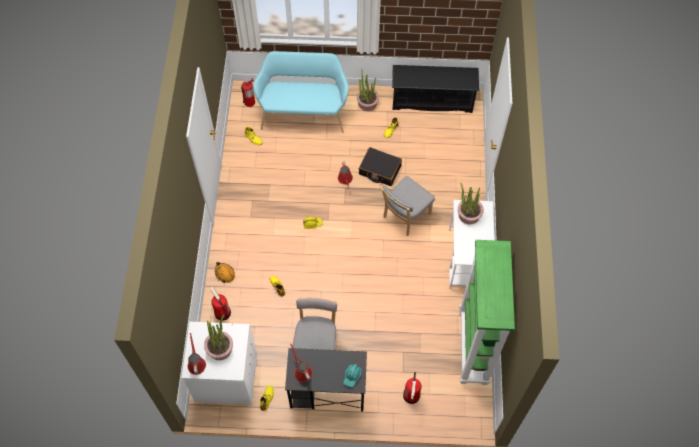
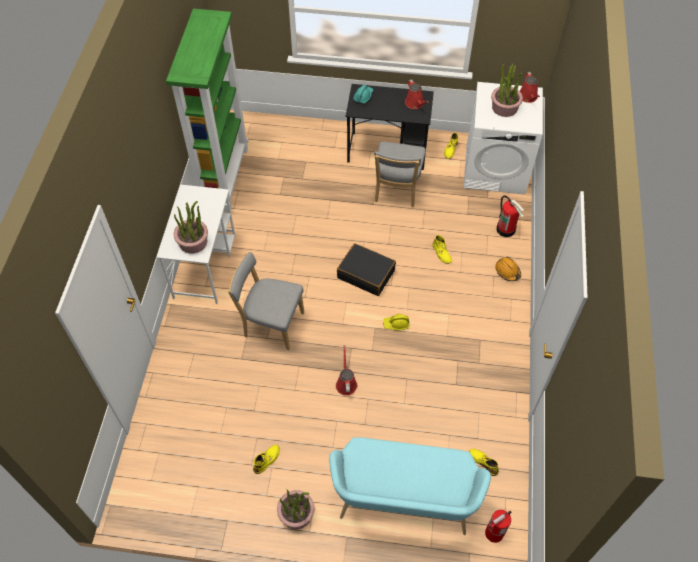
camera: 175 degrees left, 5 degrees down
(379, 170) = (294, 393): black suitcase -> black suitcase (366, 274)
(405, 217) = (271, 324): grey chair -> grey chair turned 120 degrees counterclockwise
(411, 395) = (300, 142): fire extinguisher -> none
(432, 100) = (188, 510): black shoe rack -> none

